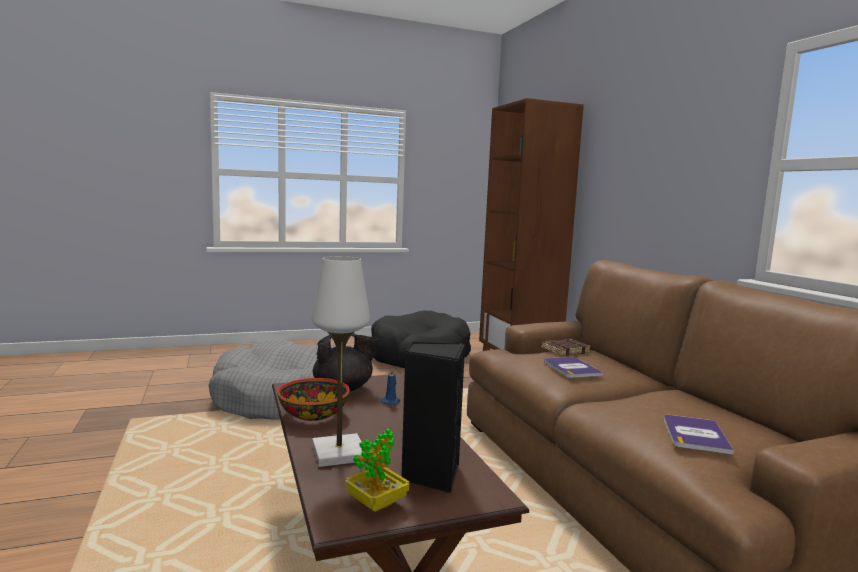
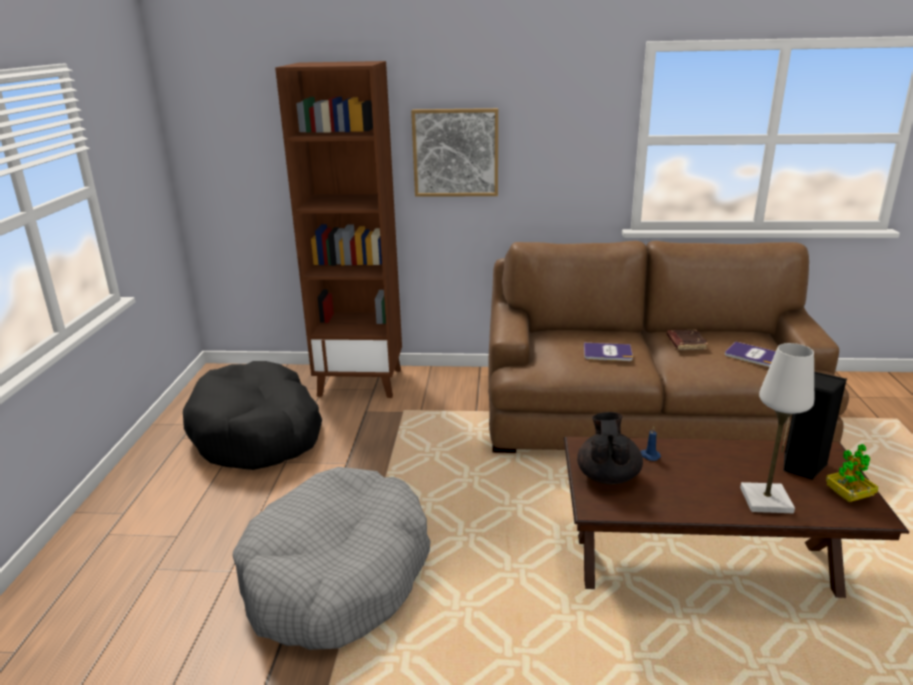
camera: 65 degrees left, 15 degrees up
(312, 414) = (678, 503): bowl -> none
(565, 350) = (554, 341): brown book -> brown book (685, 343)
(617, 181) = (455, 153): none -> picture

